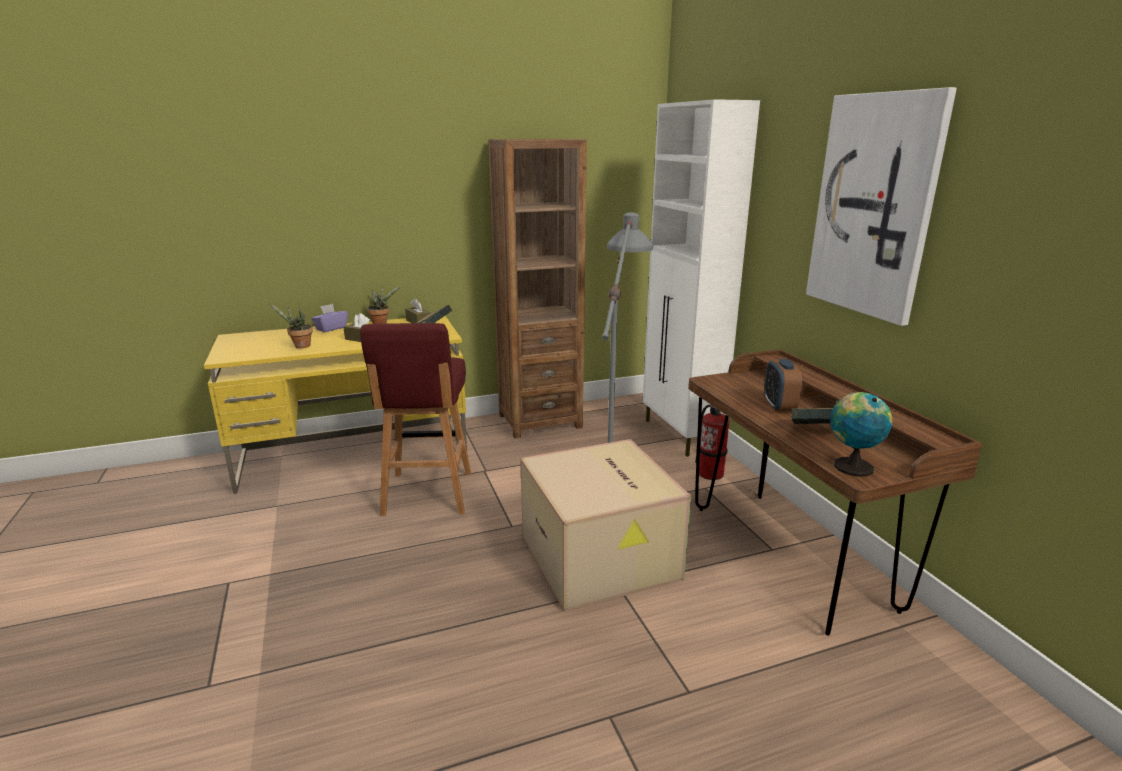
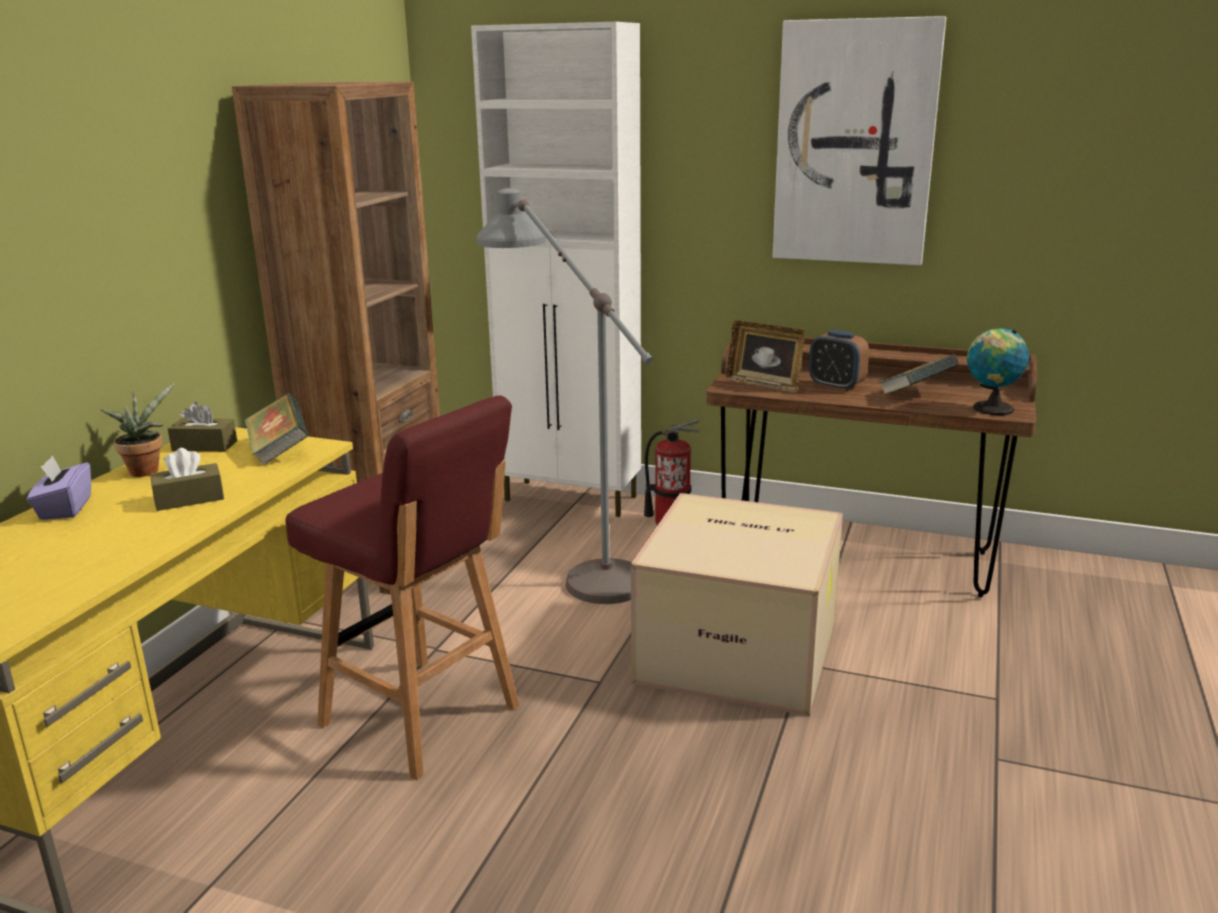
camera: 50 degrees left, 0 degrees up
(300, 346) = (104, 551): potted plant -> none
(734, 387) = (764, 384): none -> picture frame

